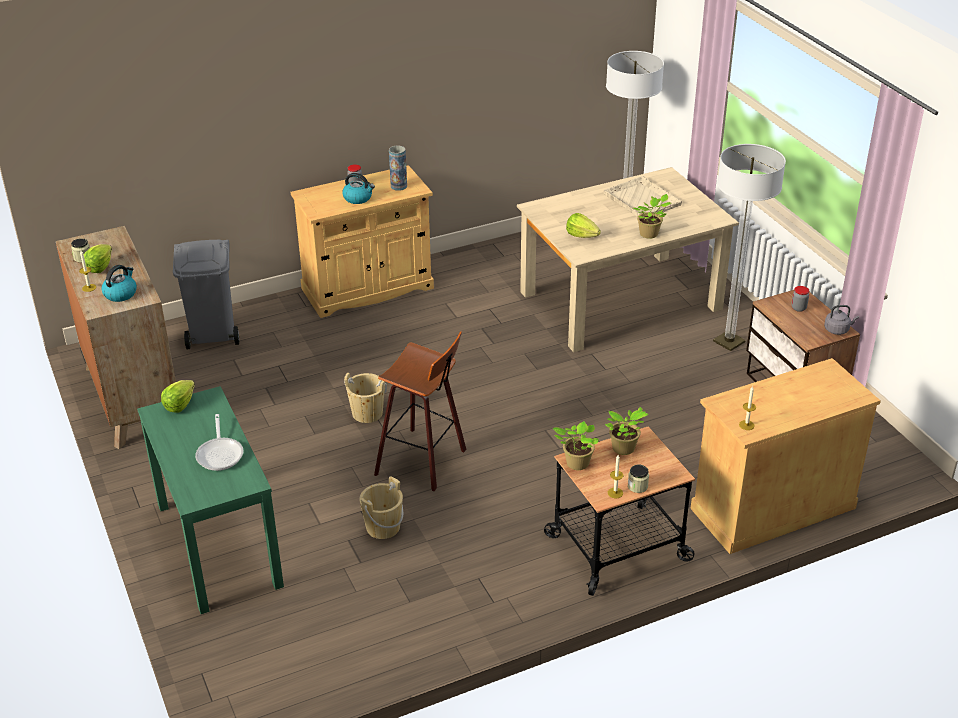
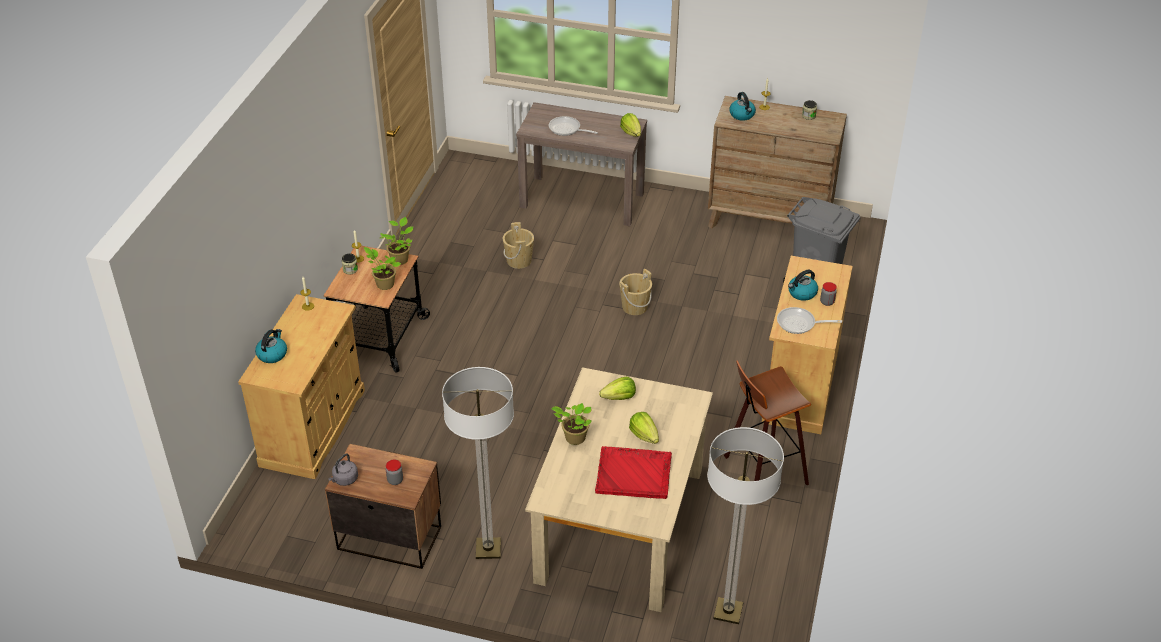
camera: 130 degrees right, 5 degrees up
(100, 267) = (787, 118): lettuce -> lettuce (644, 435)
(218, 544) = (582, 200): green console table -> brown console table
(399, 186) = (799, 324): vase -> frying pan
(424, 461) = (555, 306): stool -> stool (762, 469)
(641, 199) = (634, 474): beige tray -> red tray
(826, 403) = (272, 354): none -> kettle

